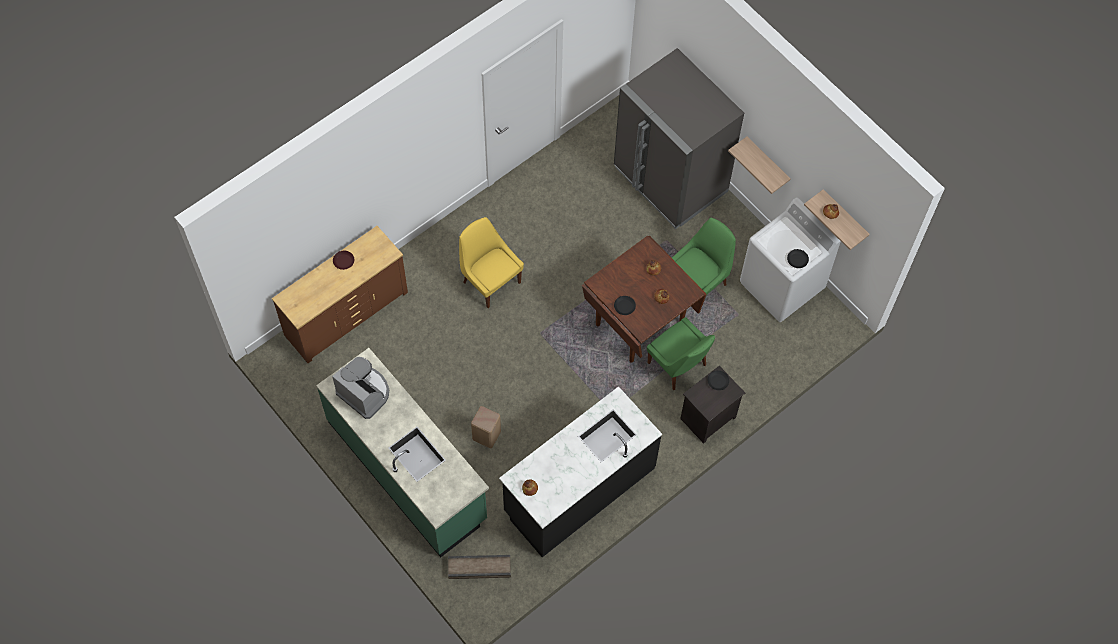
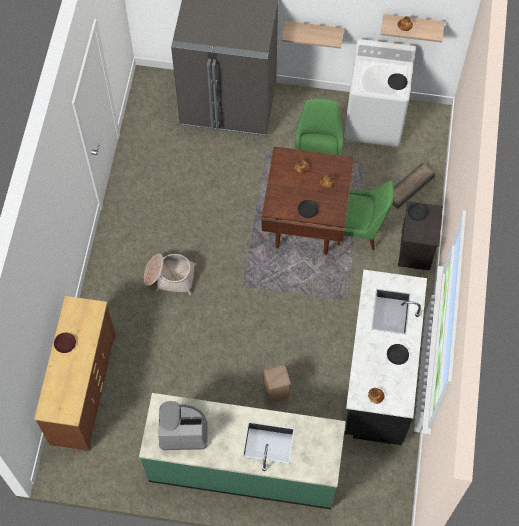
camera: 40 degrees left, 0 degrees up
(479, 569) = (366, 492): crate -> crate (410, 187)
(490, 281) = (169, 277): yellow chair -> basket
(577, 472) = (397, 355): none -> black plate

